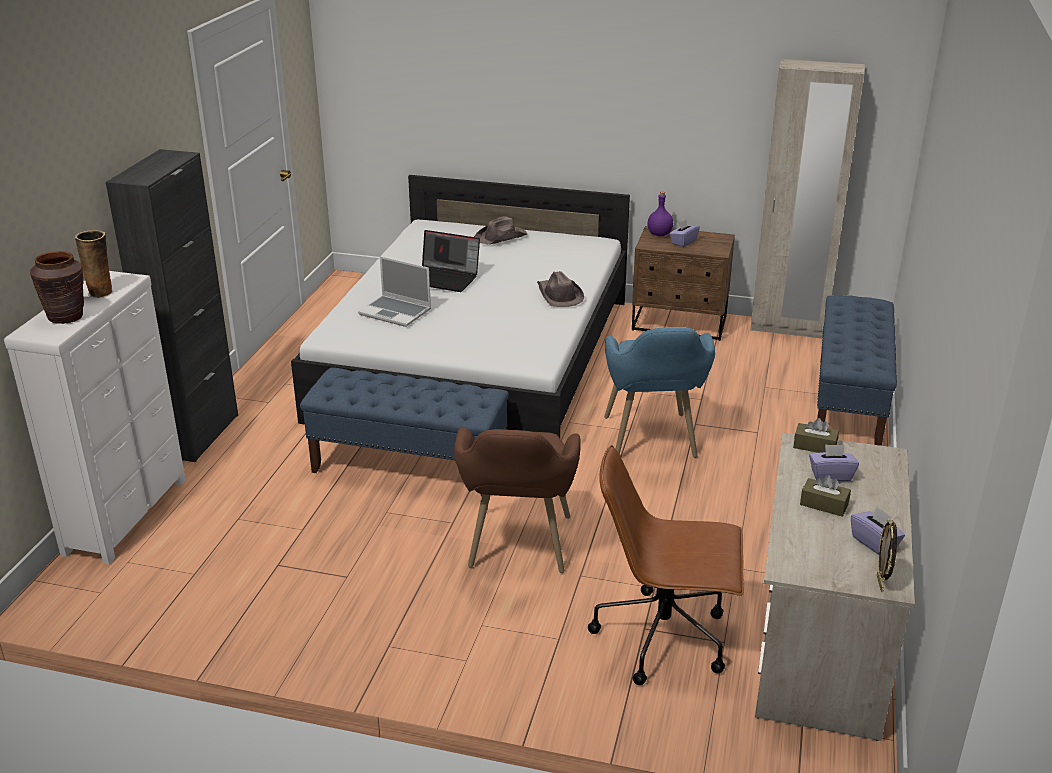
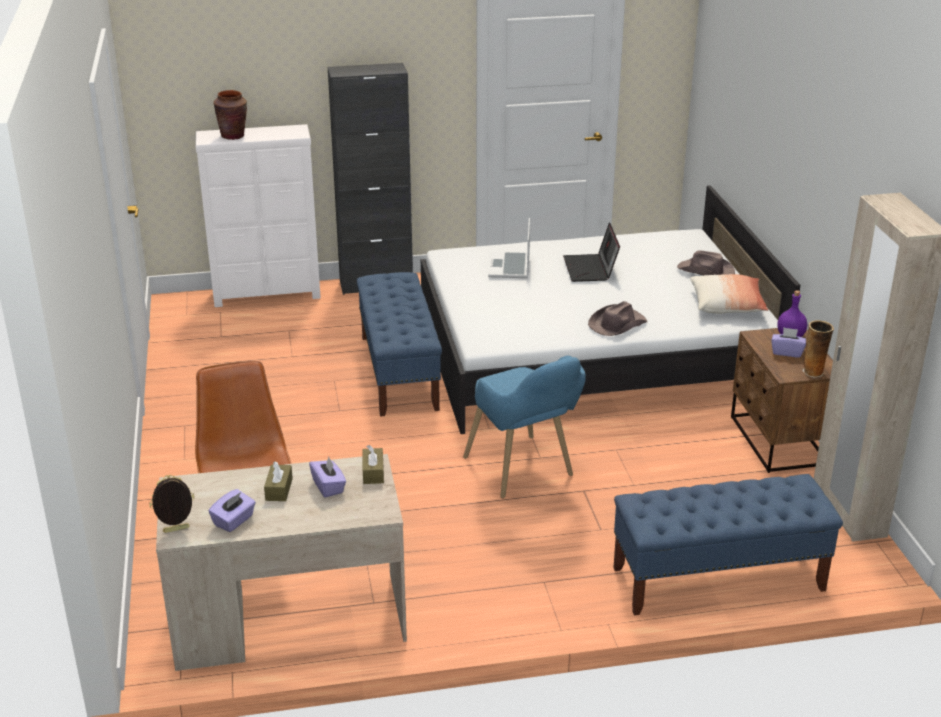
camera: 65 degrees right, 0 degrees up
(101, 292) = (273, 134): vase -> vase (814, 372)
(518, 552) = (320, 448): brown armchair -> none
(568, 246) = (727, 305): none -> pillow
(651, 445) = (525, 474): blue armchair -> blue armchair turned 90 degrees counterclockwise

